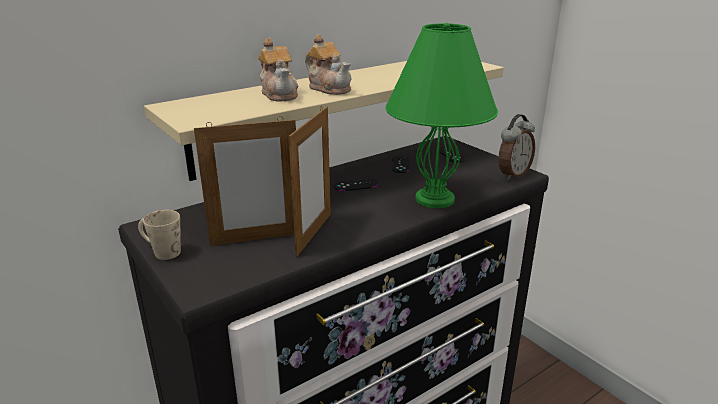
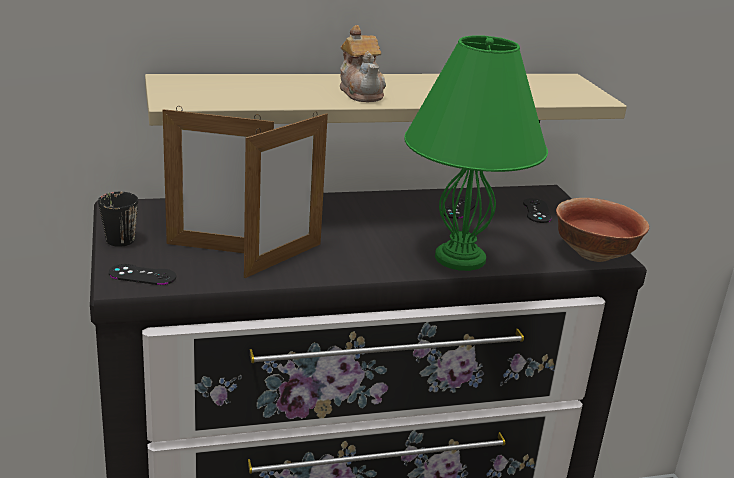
camera: 20 degrees right, 0 degrees up
(161, 251) = (115, 237): beige mug -> black mug
(280, 94) = (297, 88): teapot -> none
(355, 185) = (379, 219): black game controller -> black game controller (142, 275)
(512, 174) = (595, 254): alarm clock -> bowl

